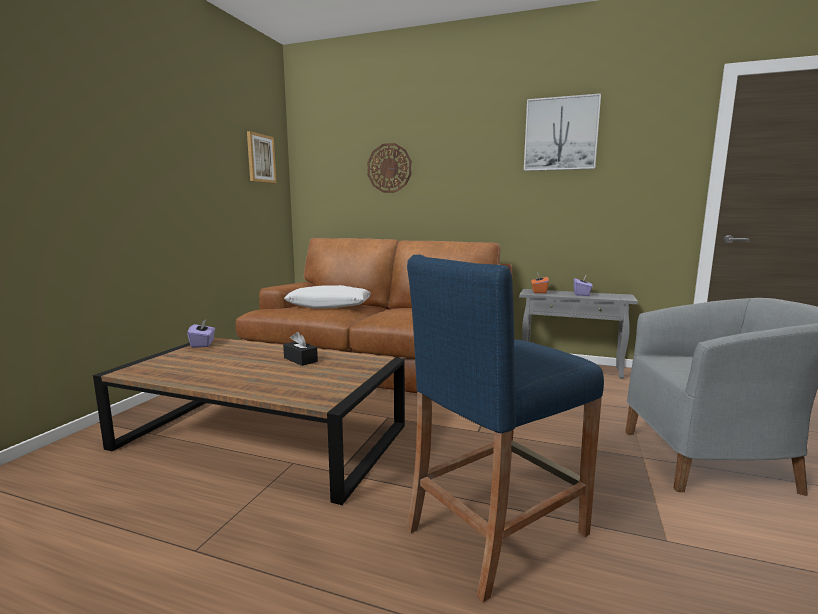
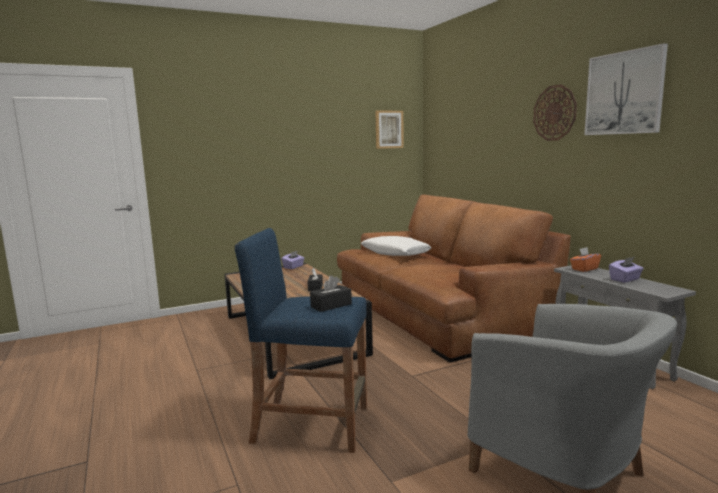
camera: 45 degrees right, 0 degrees up
(389, 168) = (483, 132): wall clock -> wall clock (554, 113)
(538, 352) = (331, 305): none -> black tissue box

